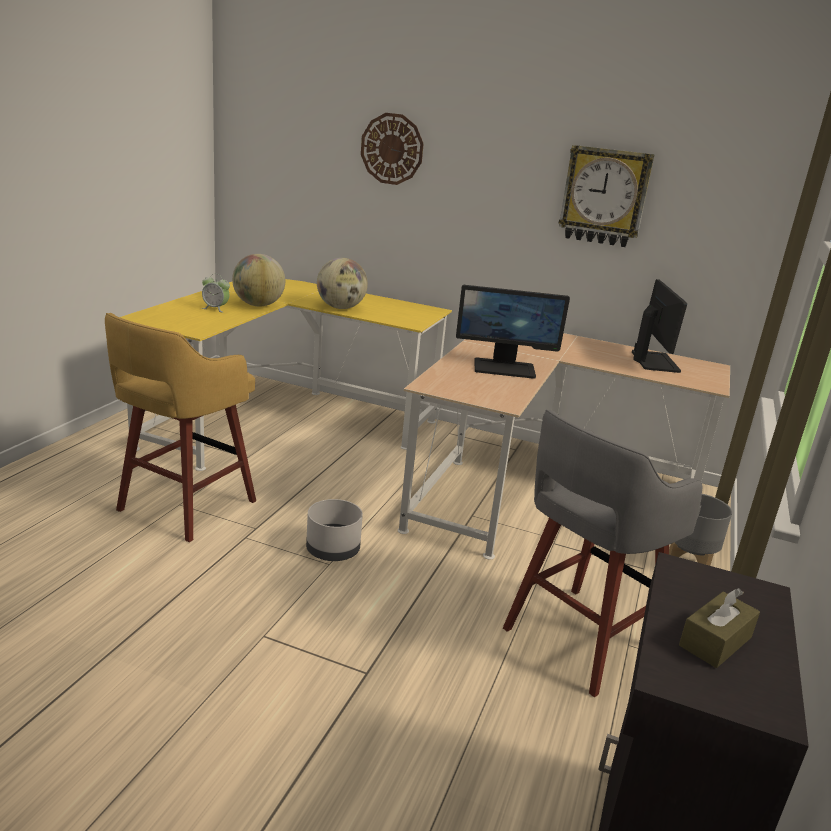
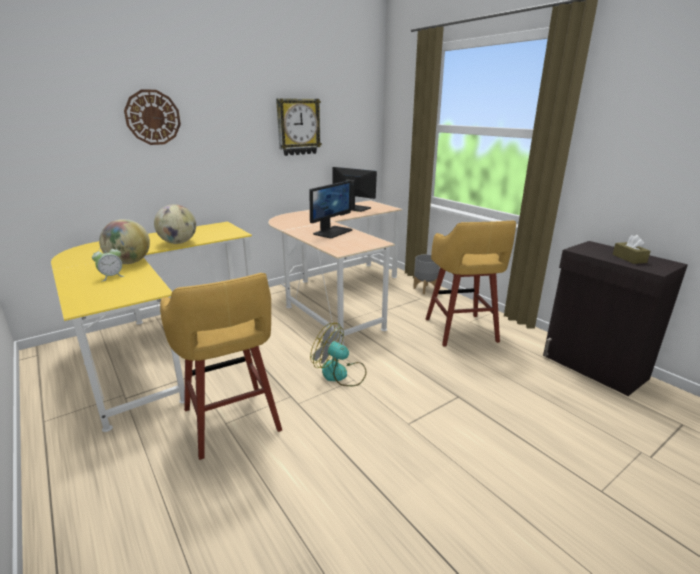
camera: 55 degrees left, 0 degrees up
(332, 550) = (340, 374): grey planter -> fan
(579, 640) = (461, 331): grey stool -> yellow stool

